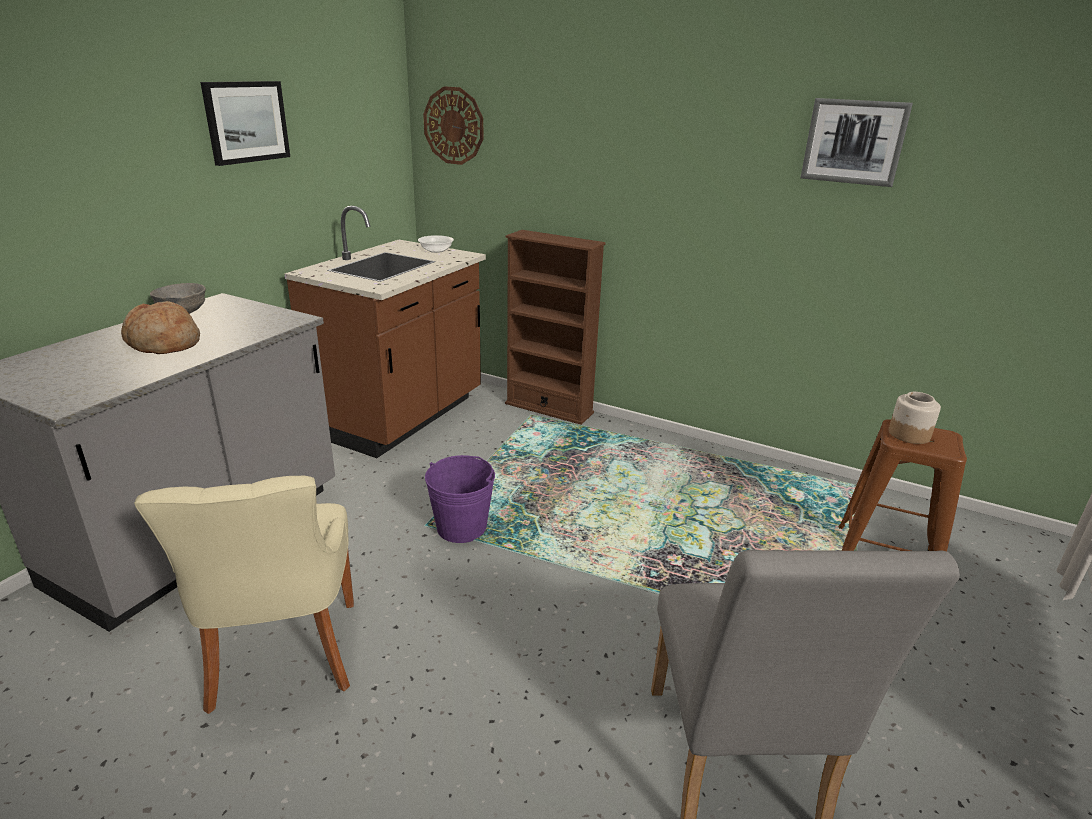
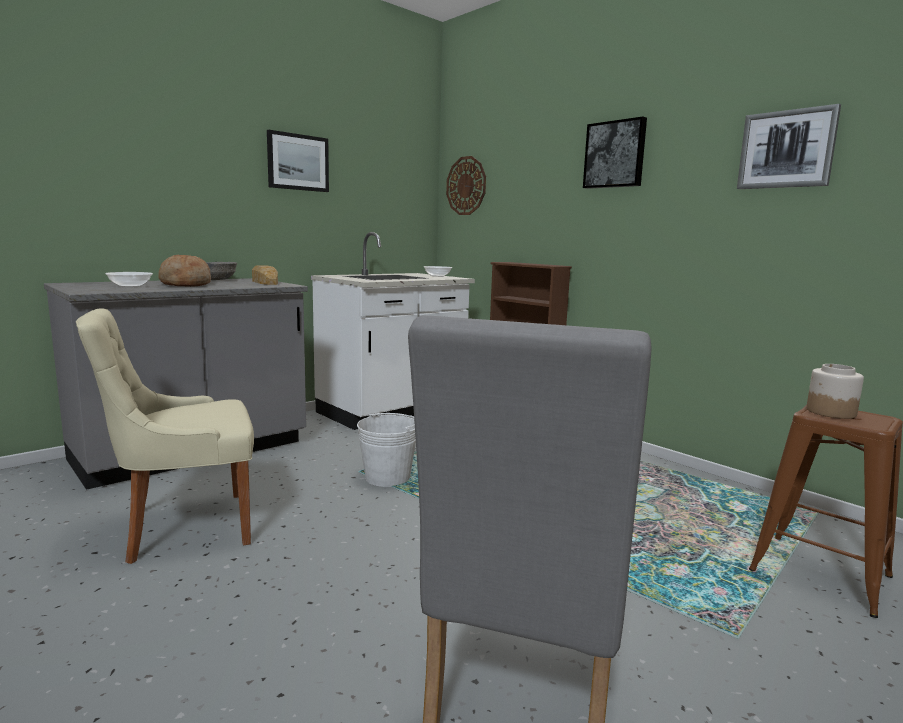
camera: 20 degrees right, 15 degrees down
(98, 367) = (130, 286): none -> bowl
(255, 312) = (265, 282): none -> bread
(282, 658) = (183, 527): beige chair -> beige chair turned 60 degrees clockwise
(402, 417) = (393, 411): brown counter -> white counter
(461, 527) = (387, 477): purple bucket -> white bucket
(659, 117) = (615, 154): none -> picture

